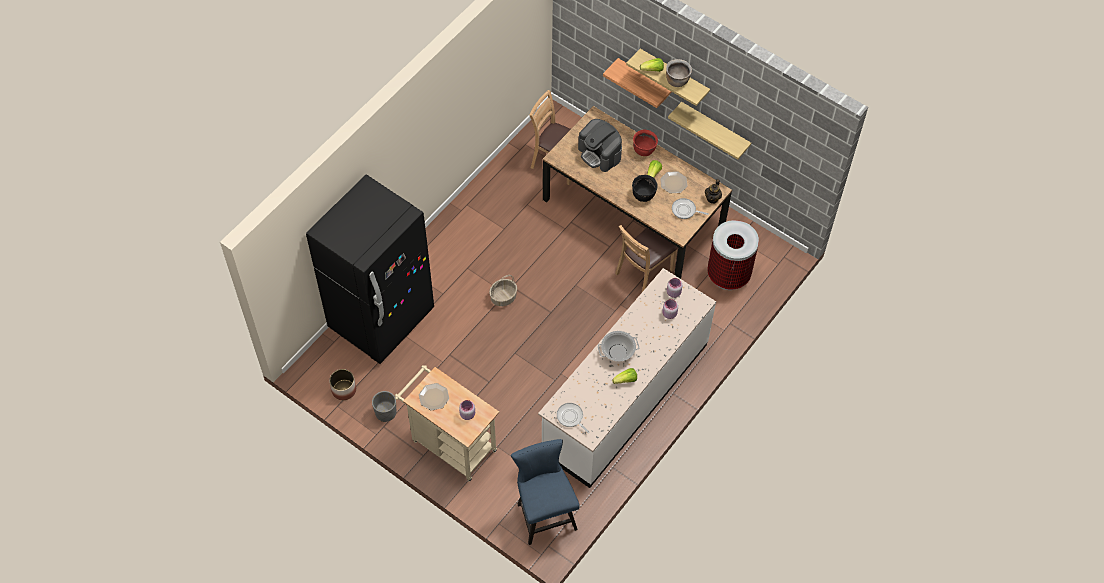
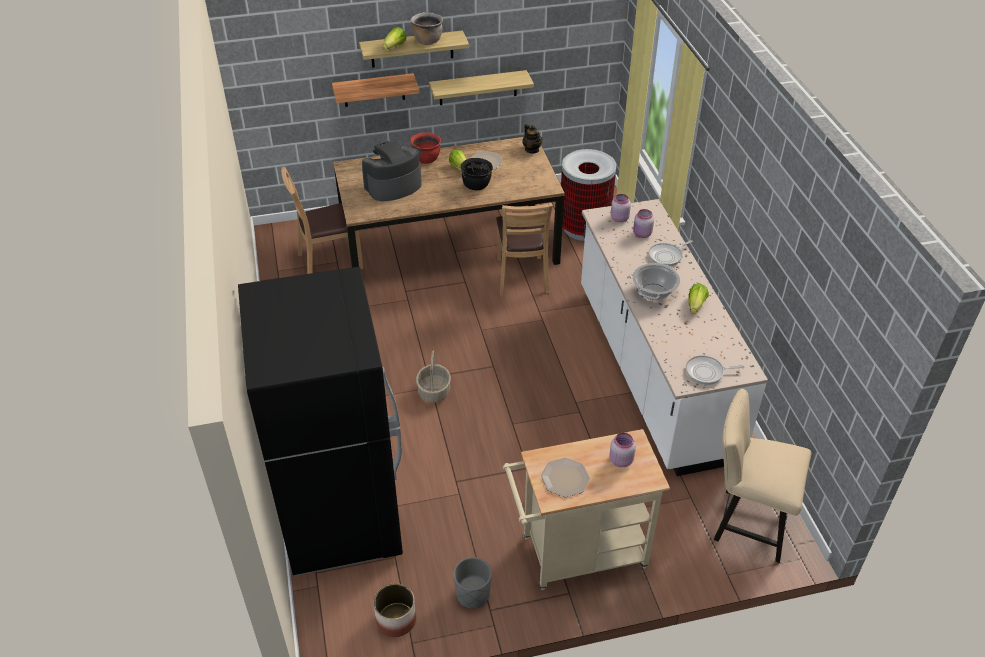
camera: 50 degrees left, 15 degrees down
(544, 513) = (745, 522): blue chair -> beige chair
(600, 153) = (393, 186): coffee machine -> coffee machine turned 150 degrees clockwise
(685, 210) = (525, 171): frying pan -> frying pan (667, 256)

